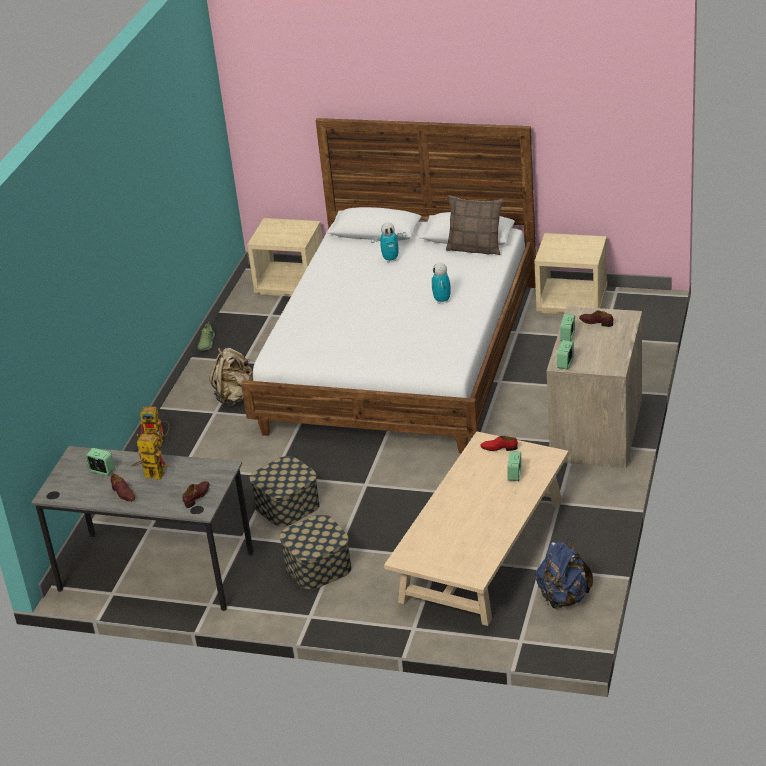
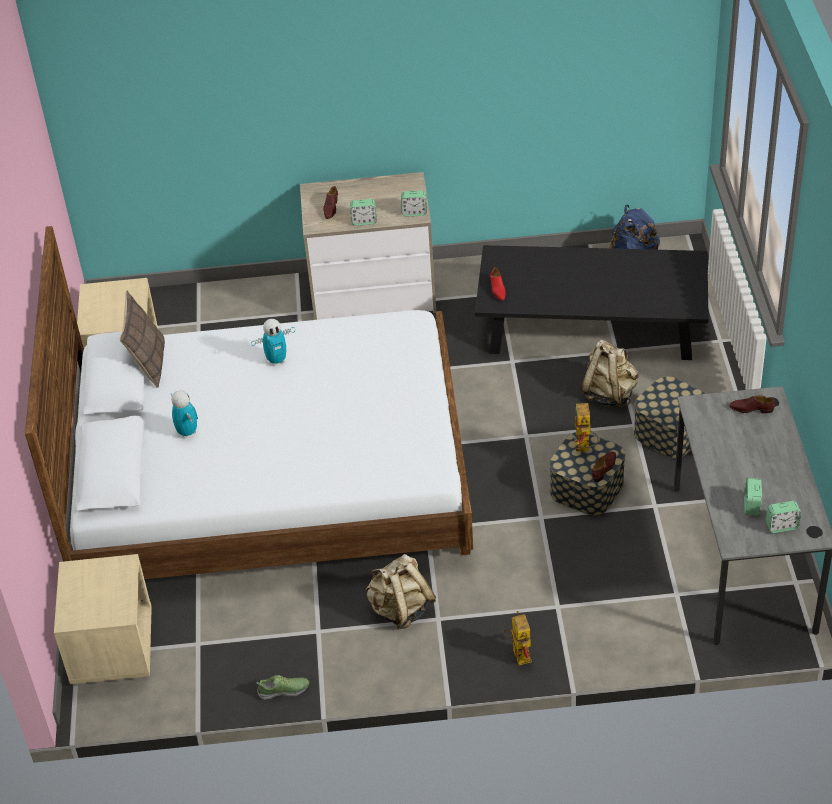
camera: 110 degrees left, 10 degrees up
(123, 493) = (779, 471): brown shoe -> brown shoe (604, 468)
(150, 476) = (739, 461): toy robot -> toy robot (584, 448)
(386, 541) = (609, 393): none -> beige backpack
(483, 551) = (592, 323): beige coffee table -> black coffee table
(514, 475) = (536, 269): alarm clock -> alarm clock (781, 526)

